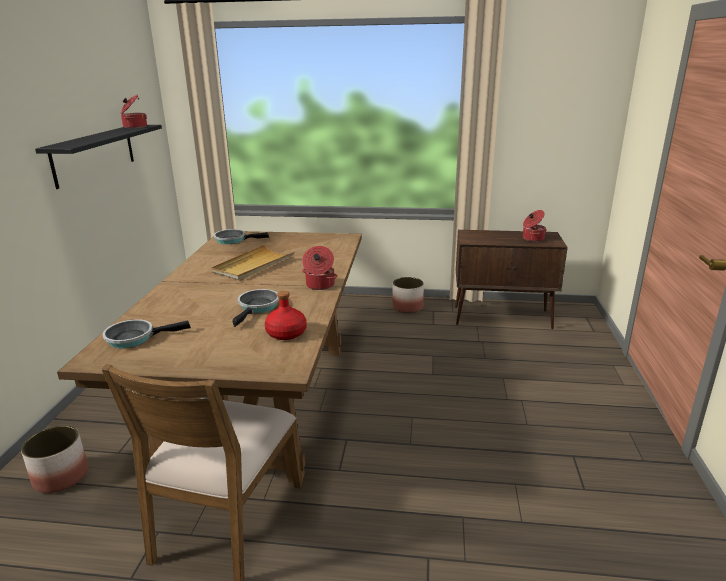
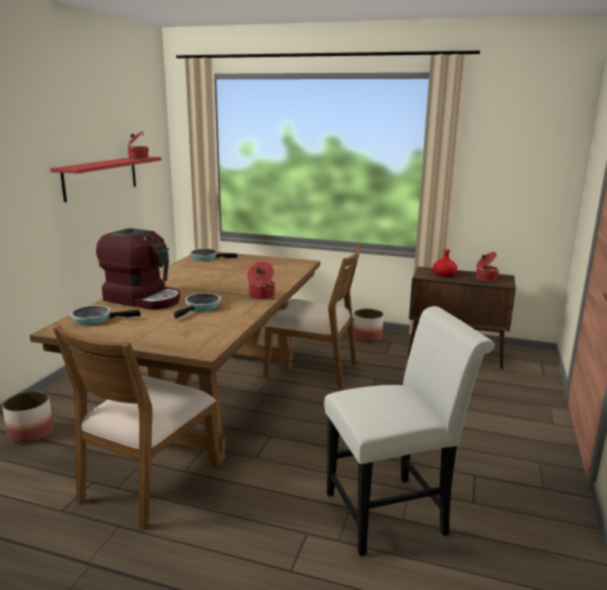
camera: 10 degrees right, 5 degrees down
(94, 154) = (101, 177): black shelf -> red shelf
(183, 303) = (144, 299): none -> coffee machine
(253, 265) = (213, 277): beige tray -> none
(285, 333) = (214, 327): red bottle -> red bottle (444, 274)
(363, 351) = (312, 369): none -> brown chair
(509, 514) = (394, 511): none -> white chair

